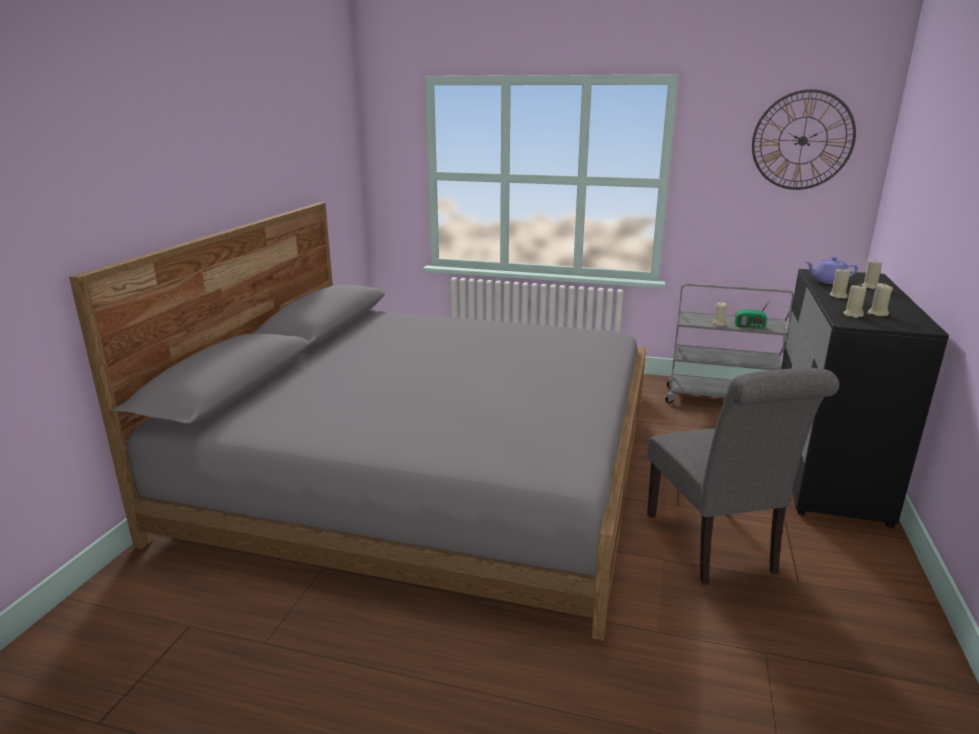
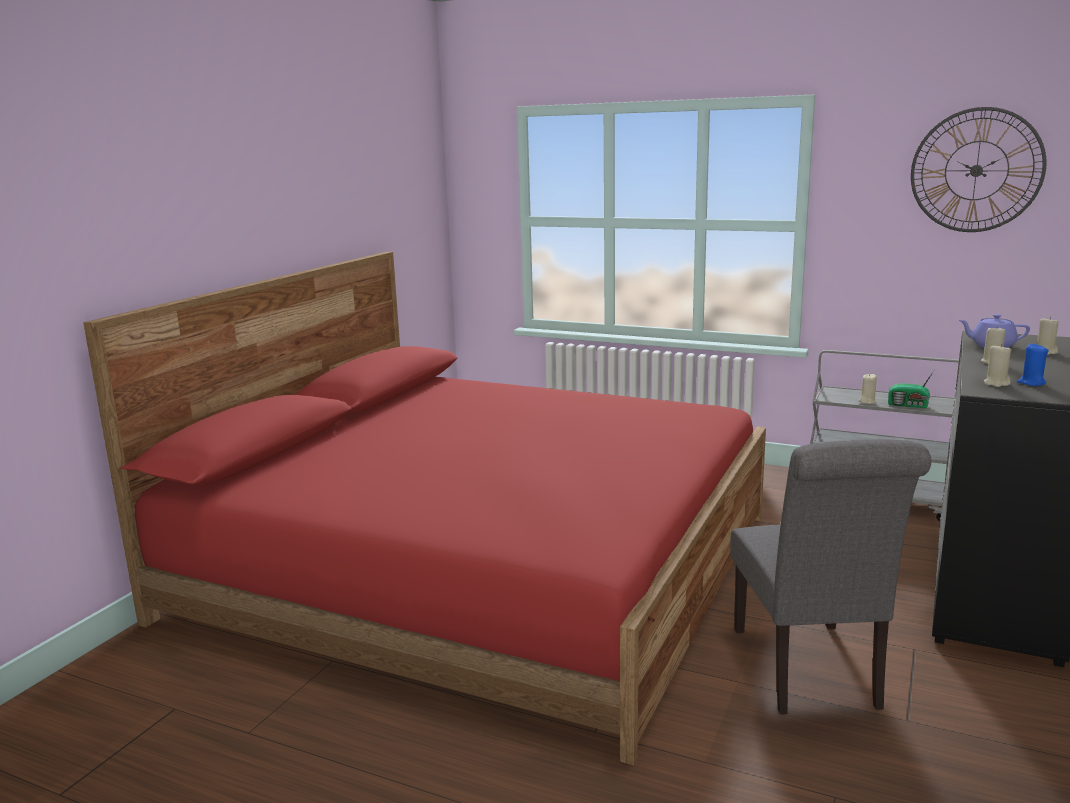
camera: 10 degrees right, 5 degrees down
(427, 471) = (480, 565): grey bed -> red bed
(877, 313) = (1031, 383): beige candle -> blue candle

